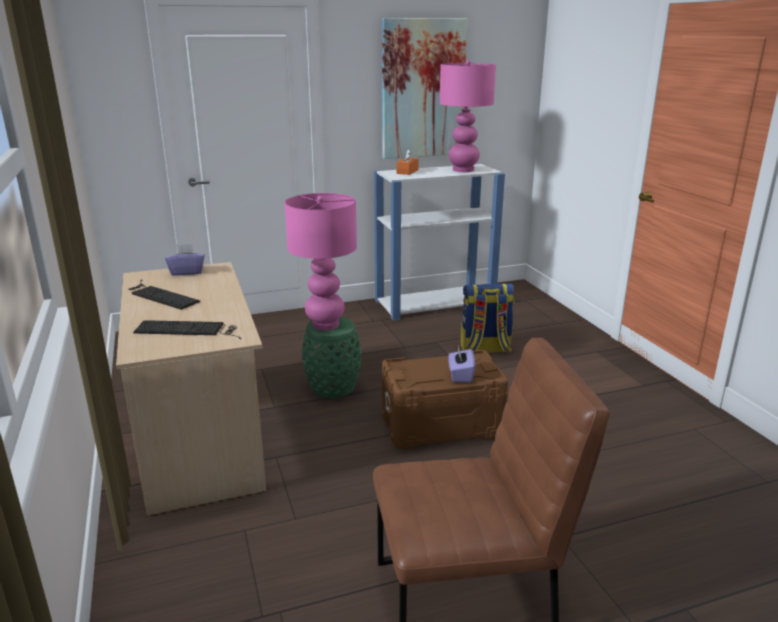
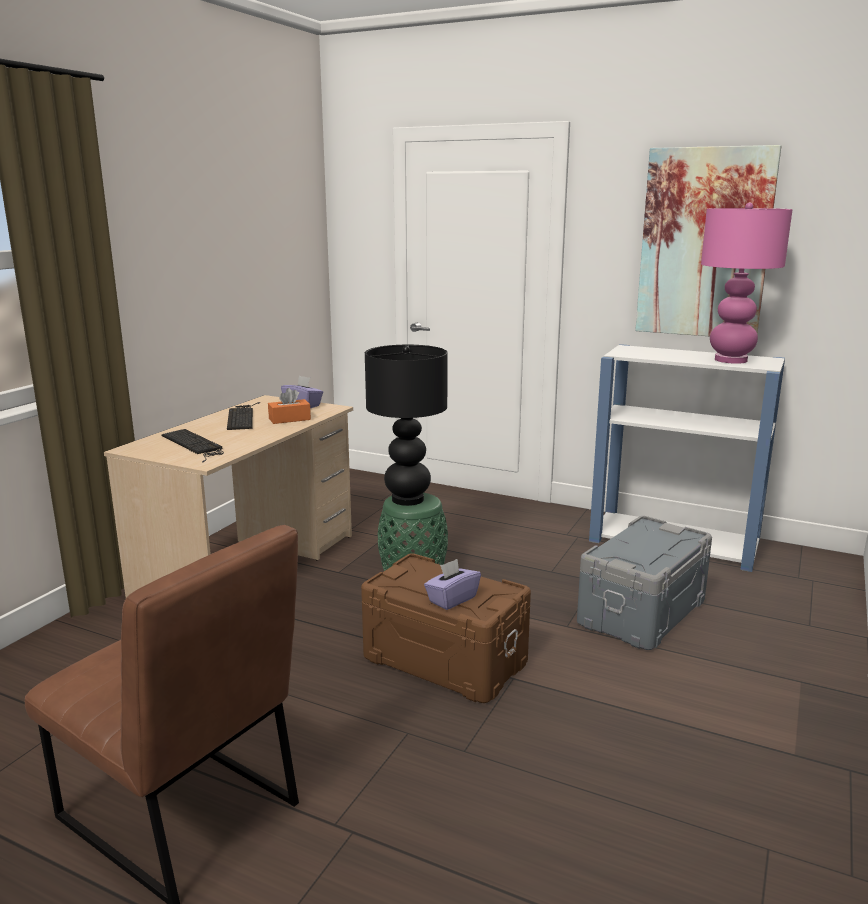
camera: 45 degrees right, 5 degrees down
(325, 324) = (408, 499): pink table lamp -> black table lamp
(407, 171) = (651, 351): orange tissue box -> orange tissue box (289, 419)
(485, 349) = (640, 612): backpack -> grey storage box

